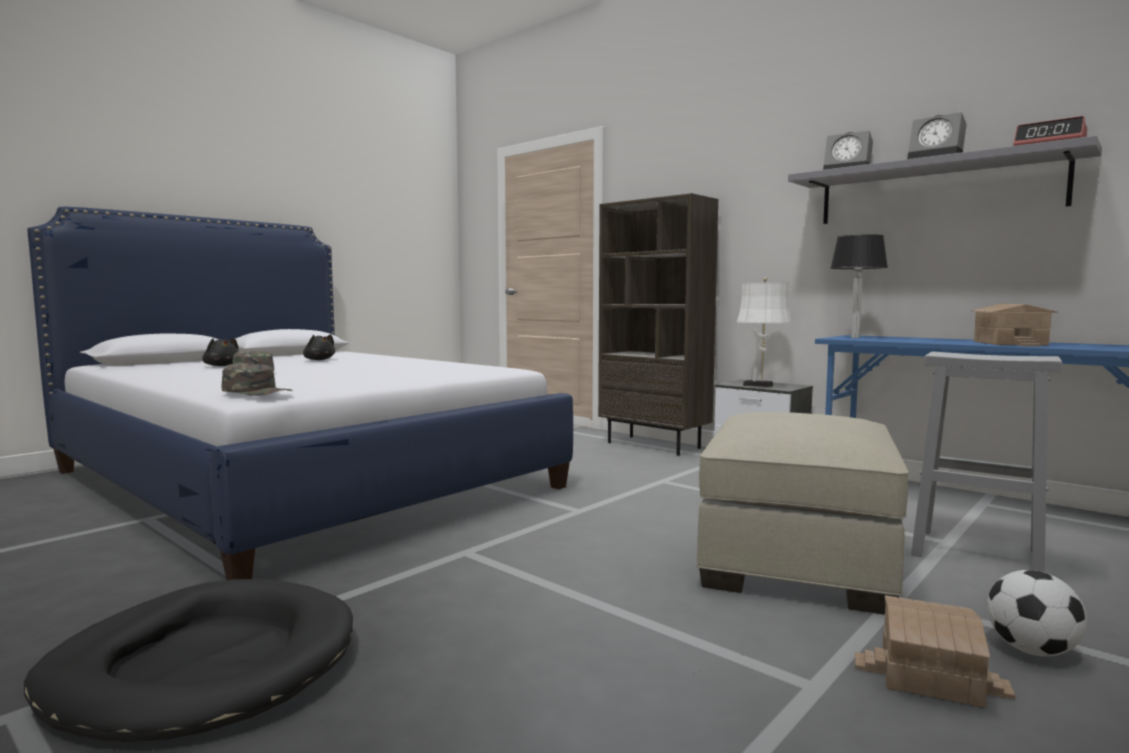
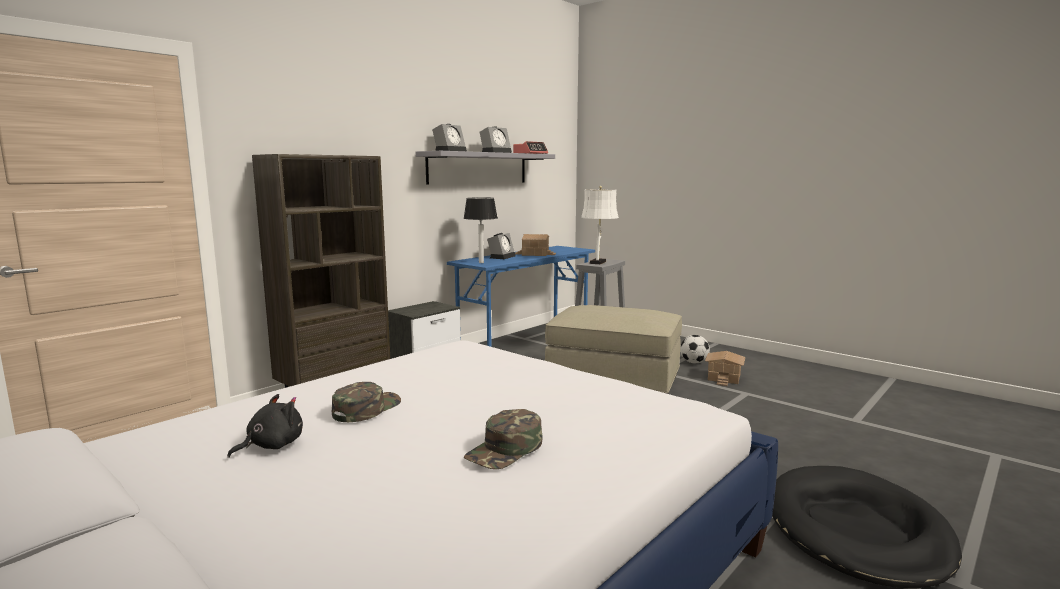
camera: 90 degrees left, 5 degrees up
(221, 366) = (346, 512): black plush toy -> none
(257, 391) = (688, 407): green cap -> green cap (366, 409)
(761, 385) = (428, 309): white table lamp -> white table lamp (598, 262)
(935, 339) = (501, 257): none -> alarm clock

